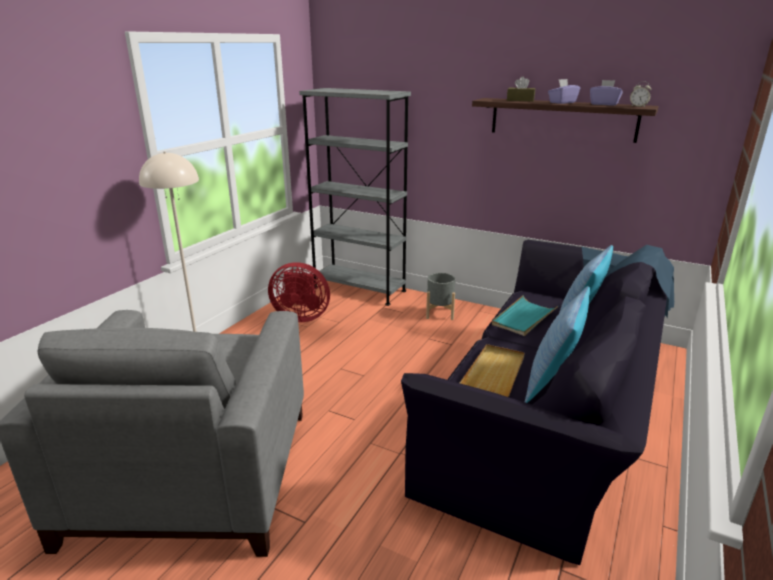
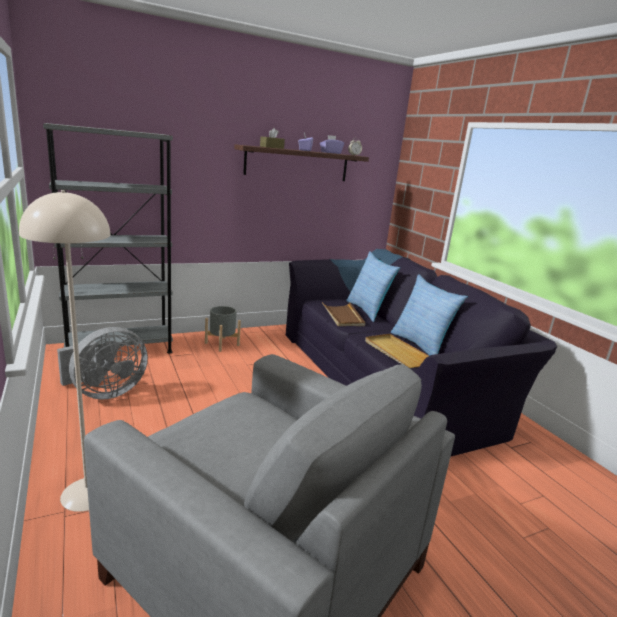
camera: 55 degrees left, 5 degrees down
(301, 316) = (105, 392): red fan -> grey fan
(524, 318) = (343, 316): turquoise tray -> brown tray

